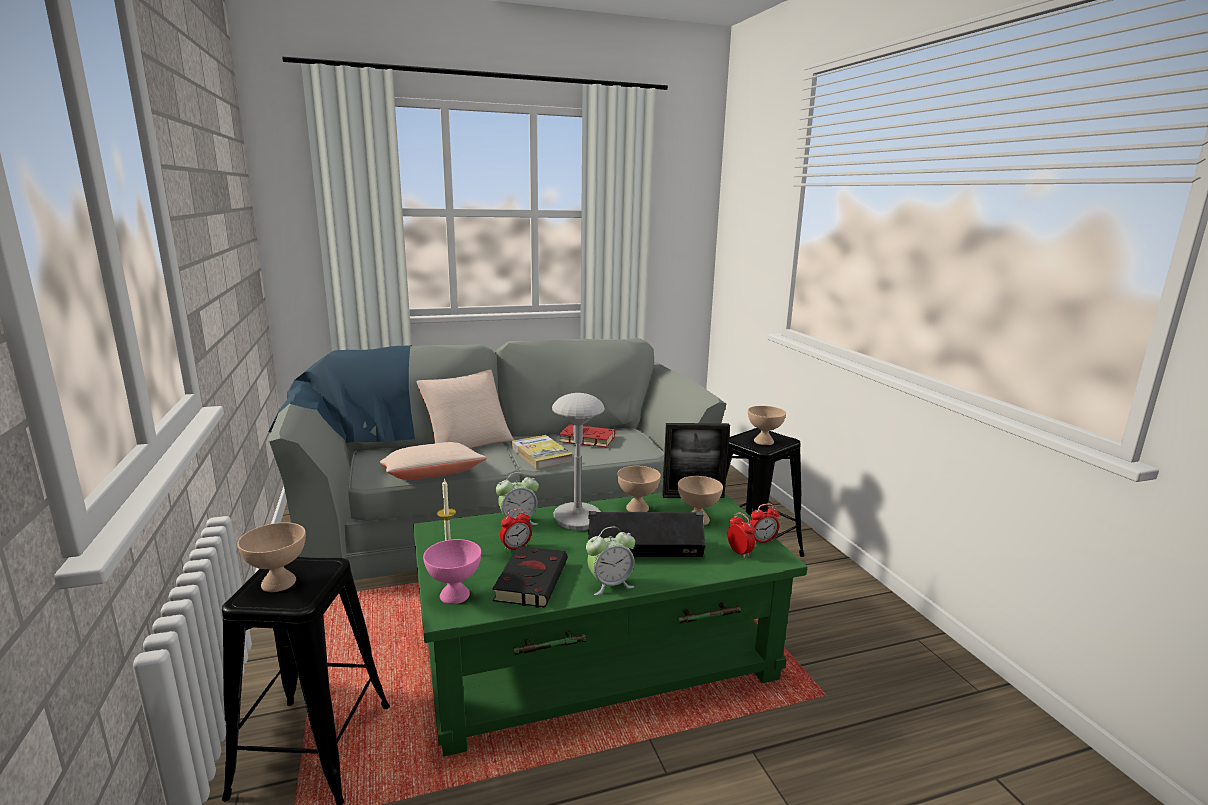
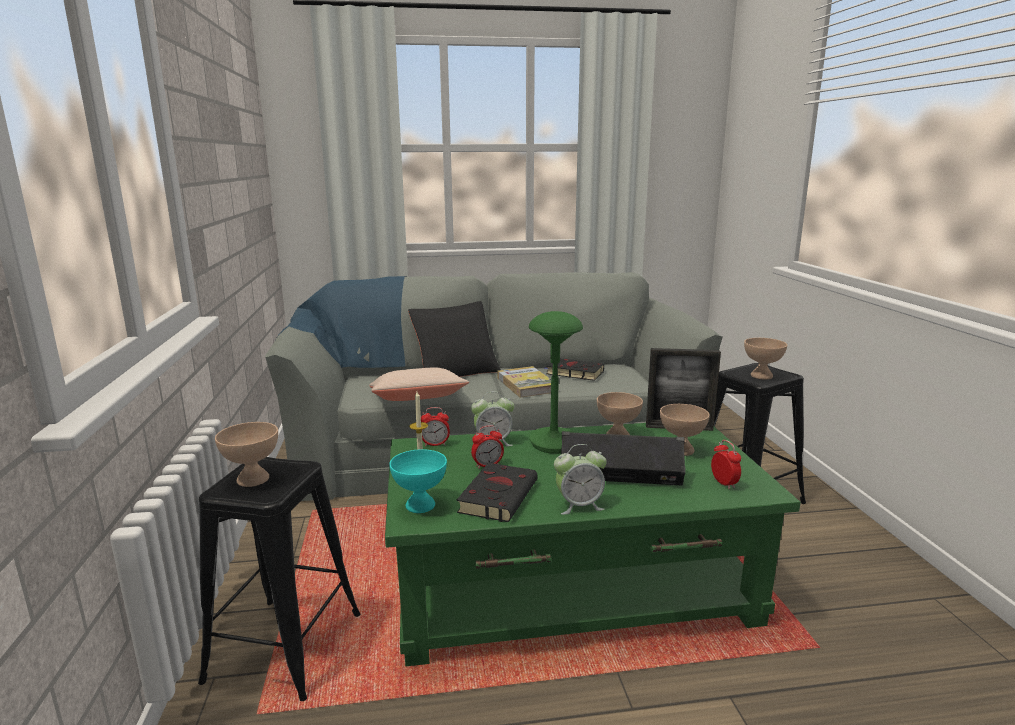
camera: 10 degrees right, 0 degrees up
(453, 596) = (419, 505): pink bowl -> turquoise bowl
(467, 442) = (456, 371): beige pillow -> black pillow
(577, 518) = (554, 442): grey table lamp -> green table lamp
(585, 439) = (573, 372): red book -> black book
(762, 541) = (751, 474): alarm clock -> alarm clock (435, 444)

